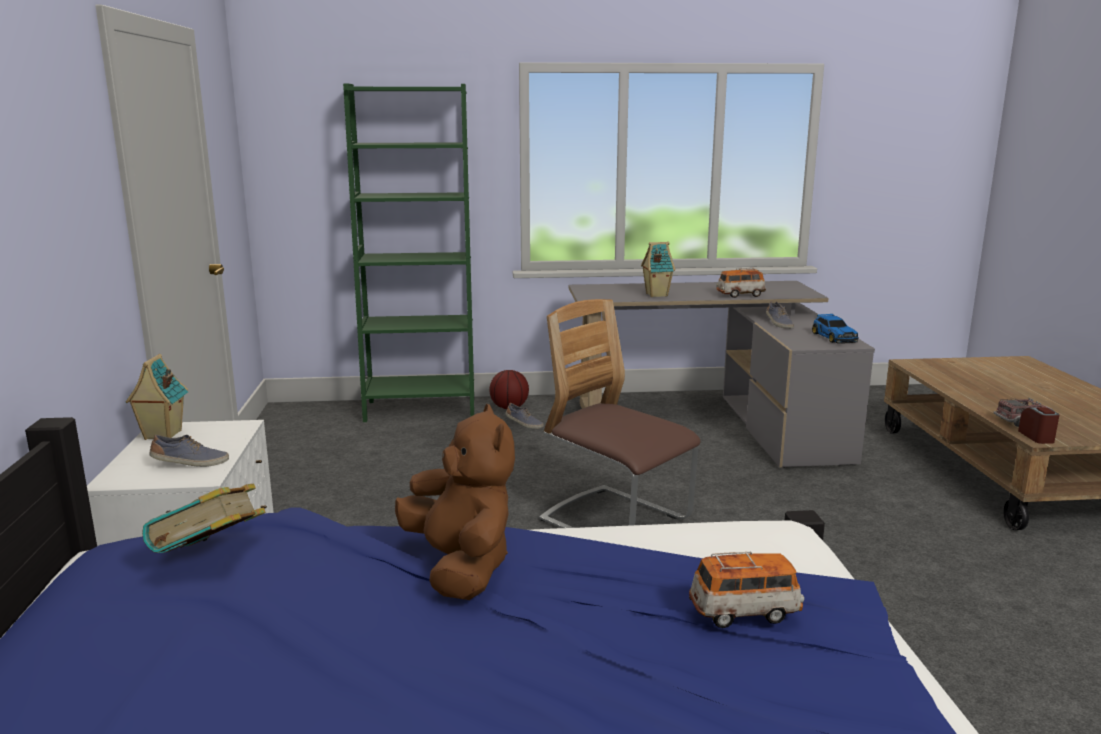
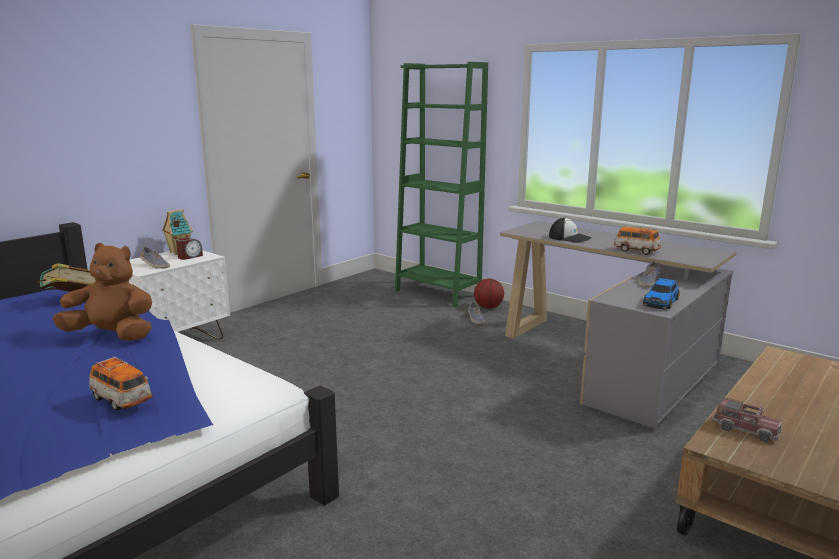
camera: 45 degrees right, 0 degrees up
(461, 567) = (112, 336): brown plush toy -> brown plush toy turned 105 degrees counterclockwise
(615, 521) = (400, 388): chair -> none
(656, 295) = (570, 238): toy house -> cap
(1037, 437) = (716, 443): alarm clock -> alarm clock (190, 257)

